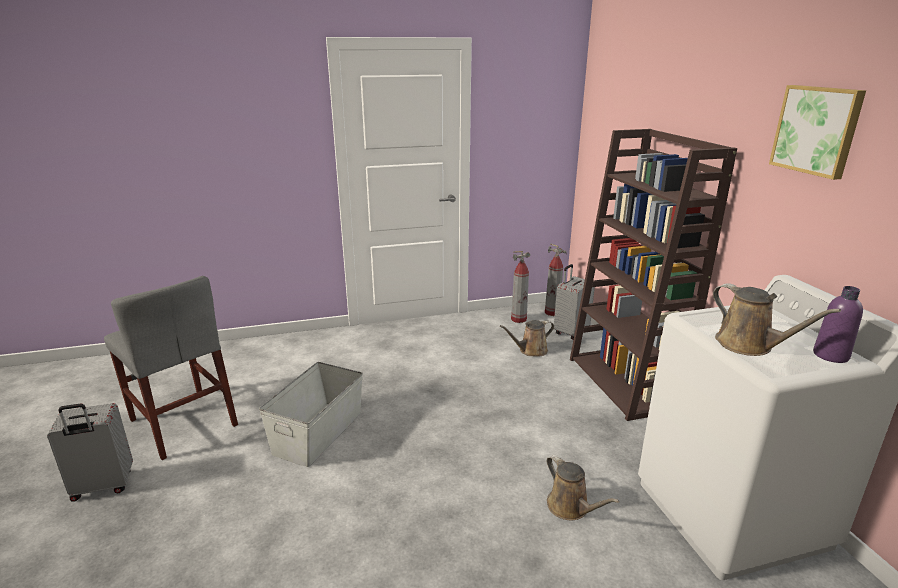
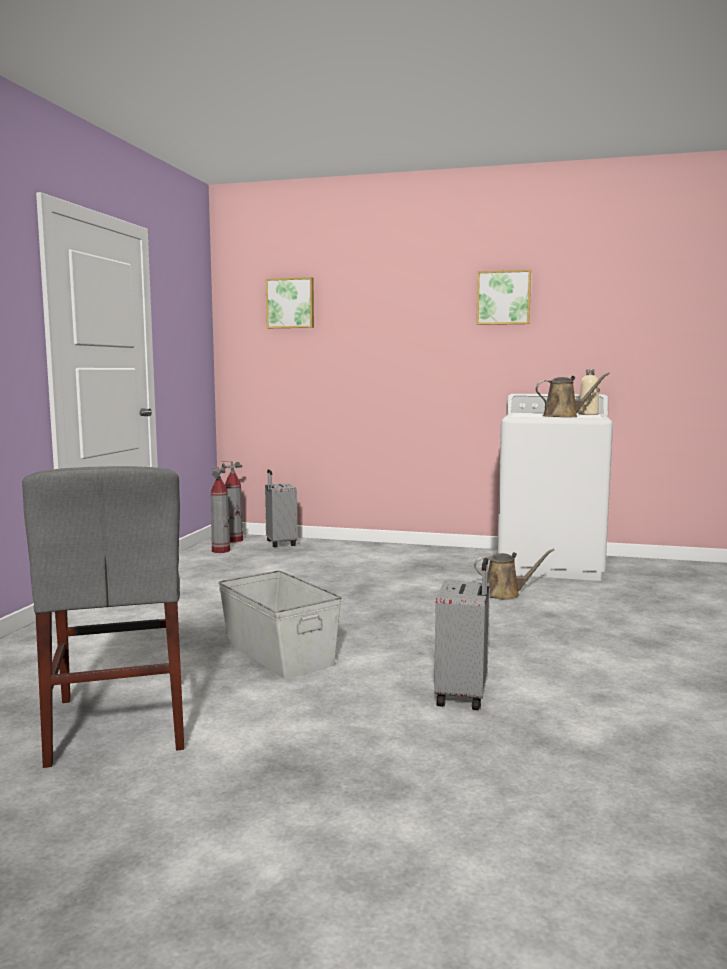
camera: 60 degrees left, 15 degrees down
(103, 487) = (198, 788): grey suitcase -> grey suitcase (463, 695)
(183, 422) = (118, 723): grey chair -> grey chair turned 90 degrees clockwise
(531, 351) = (284, 559): brown watering can -> none
(624, 383) = (382, 549): brown bookcase -> none
(626, 101) = (290, 303): none -> picture
(830, 355) = (588, 414): purple bottle -> beige bottle

